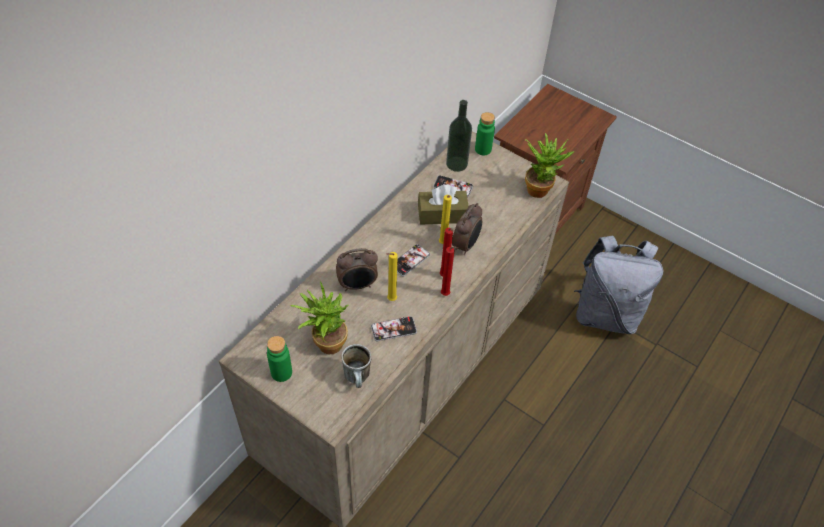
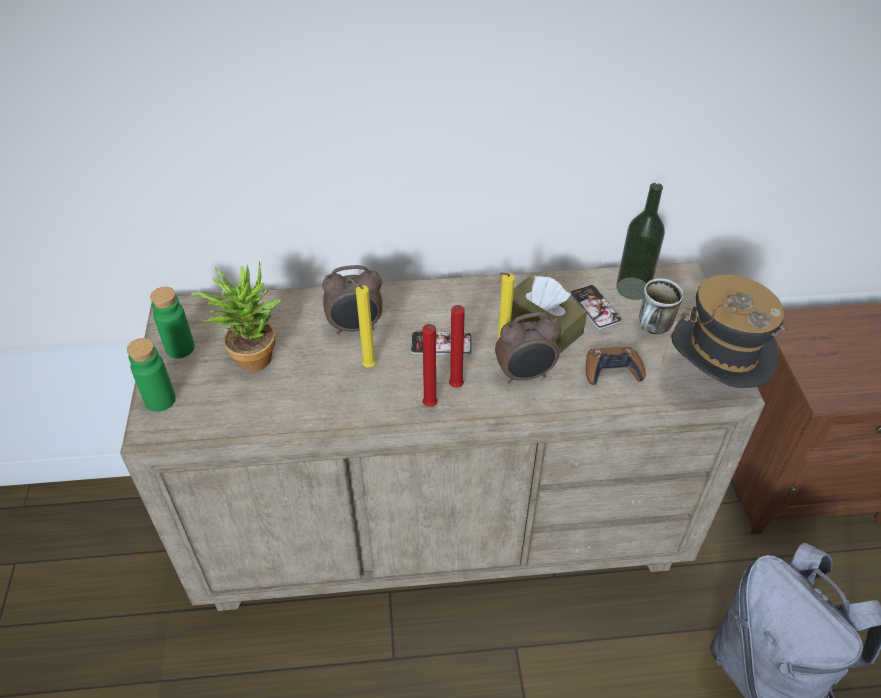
camera: 50 degrees right, 5 degrees down
(357, 285) = (355, 327): alarm clock -> alarm clock turned 45 degrees counterclockwise
(358, 379) = (230, 412): mug -> mug (653, 329)
(393, 329) = (329, 395): phone -> none
(483, 149) = (688, 294): green bottle -> green bottle (160, 400)
(497, 213) = (612, 370): none -> brown game controller
(540, 188) = (710, 383): potted plant -> hat

